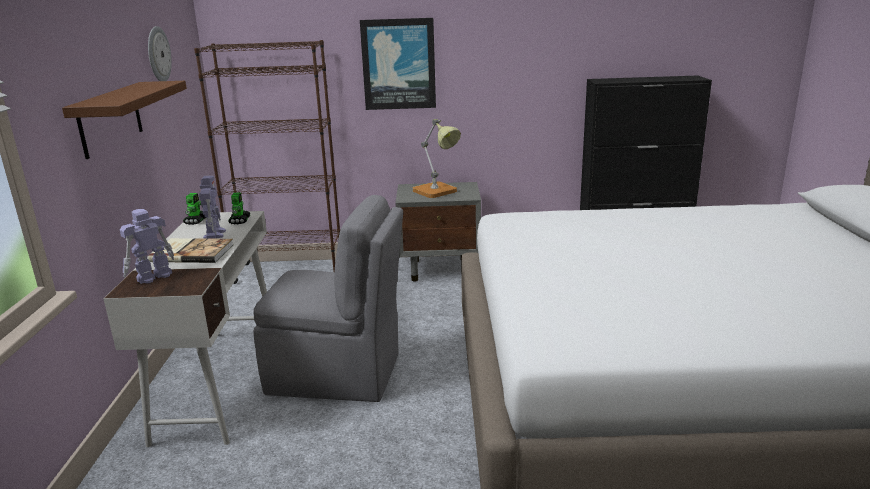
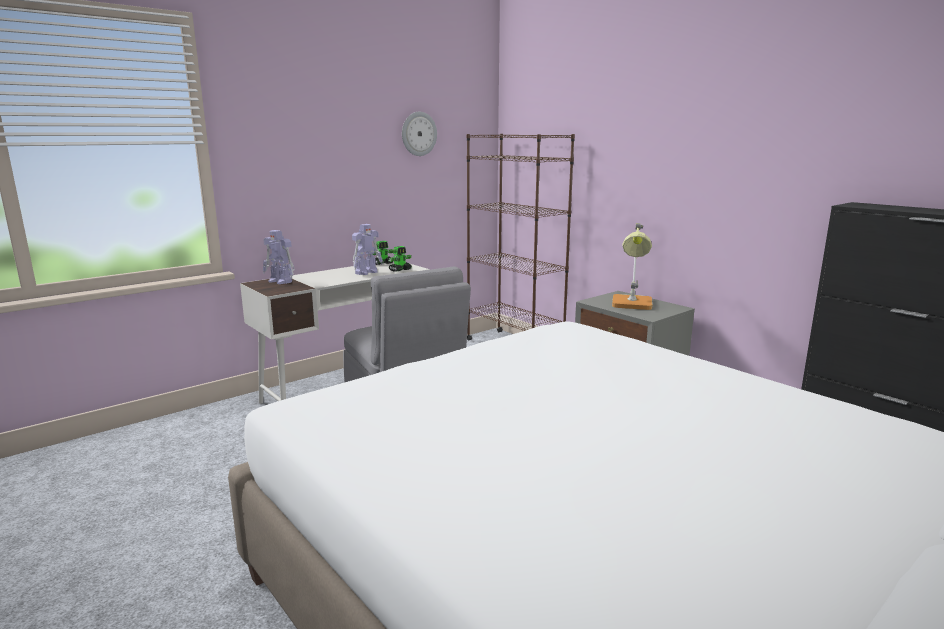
camera: 50 degrees right, 5 degrees down
(110, 118) = (331, 171): brown shelf -> none
(153, 277) = (280, 281): toy robot -> toy robot turned 150 degrees counterclockwise
(192, 252) = (329, 277): book -> none
(398, 64) = (637, 163): picture -> none

